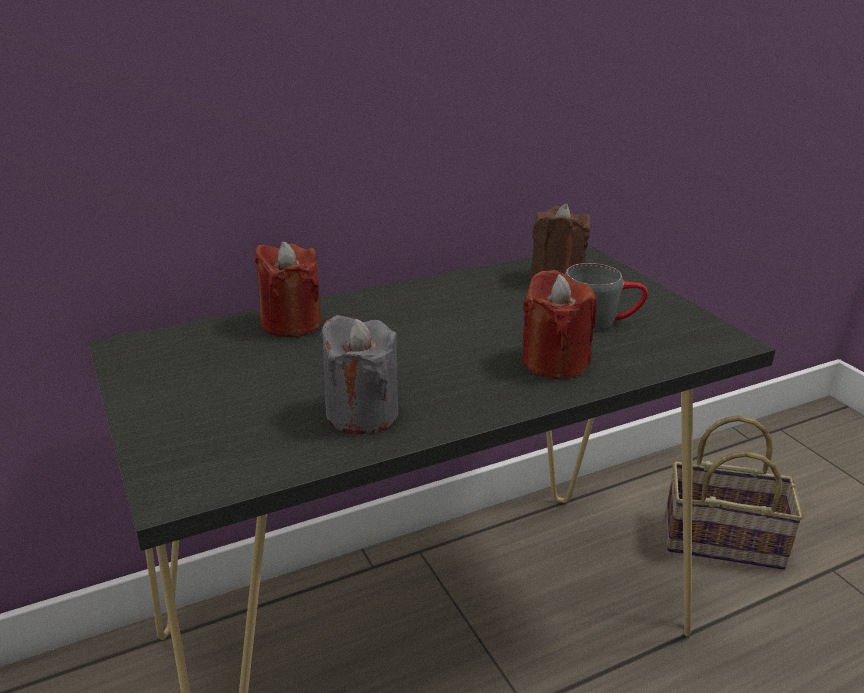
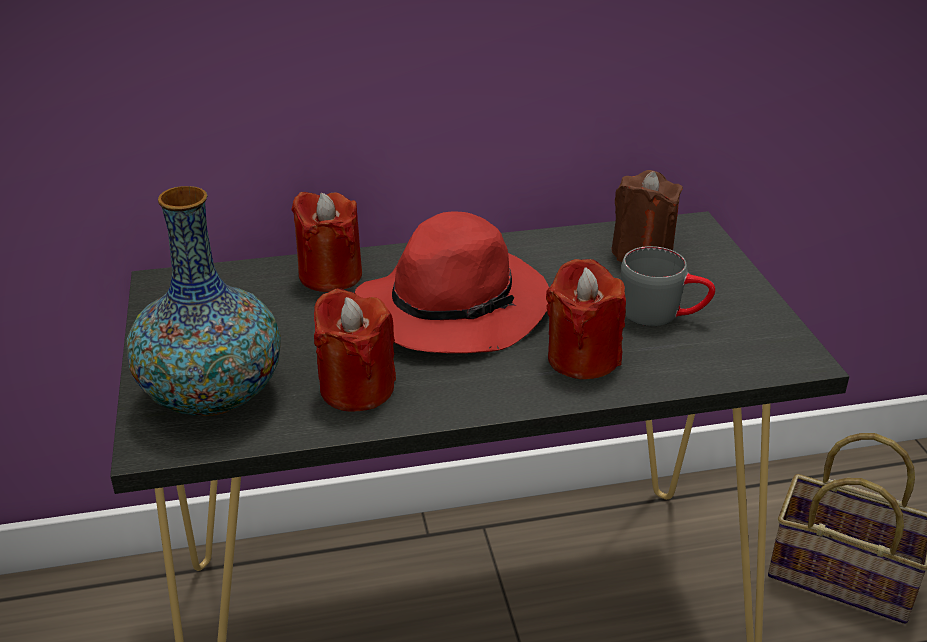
camera: 15 degrees right, 5 degrees up
(220, 439) = (213, 396): none -> vase
(362, 413) = (357, 389): grey candle -> red candle
(419, 335) = (455, 306): none -> red hat

